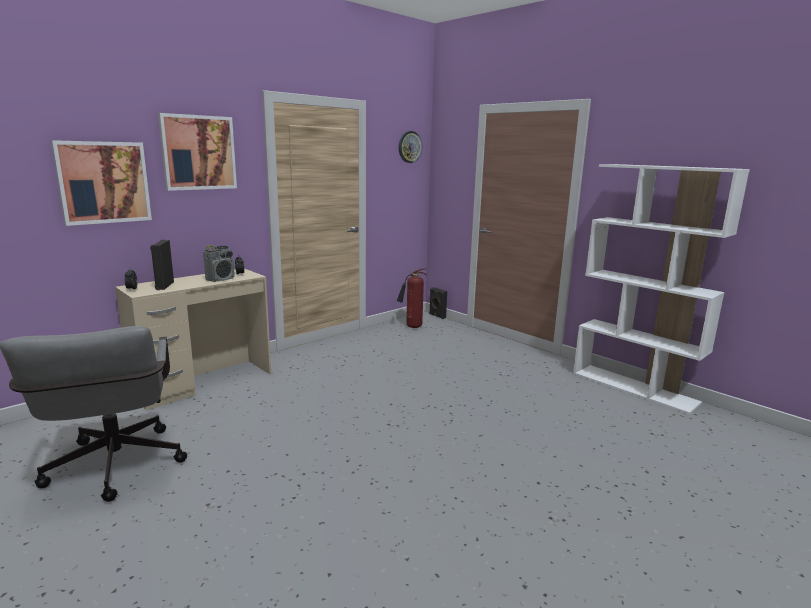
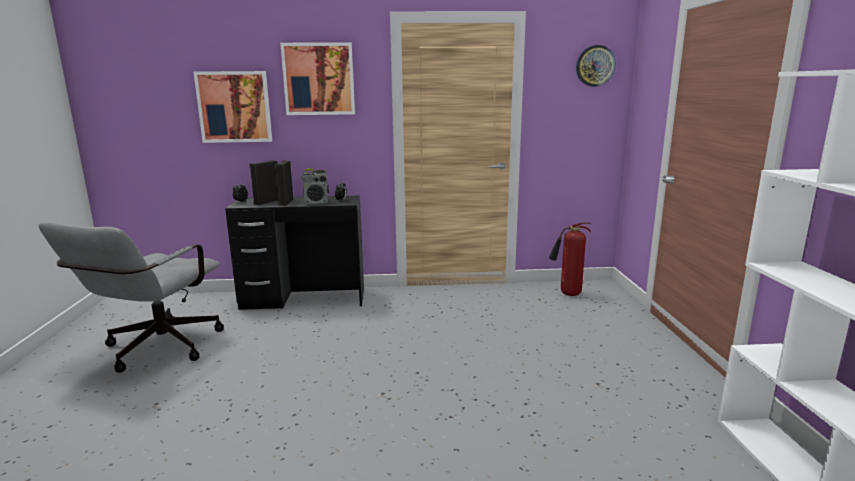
camera: 40 degrees right, 0 degrees up
(204, 382) = (304, 299): beige desk -> black desk
(437, 316) = (619, 287): black speaker -> black speaker (285, 203)

